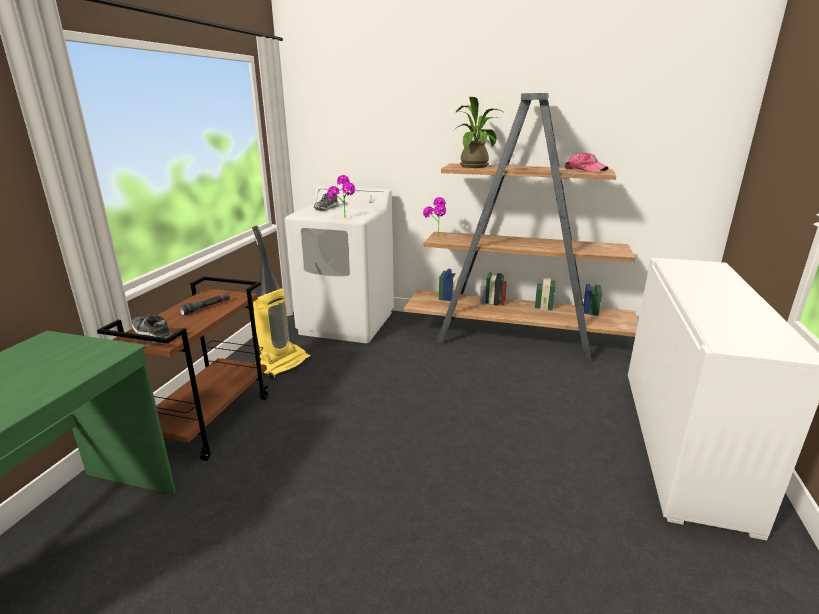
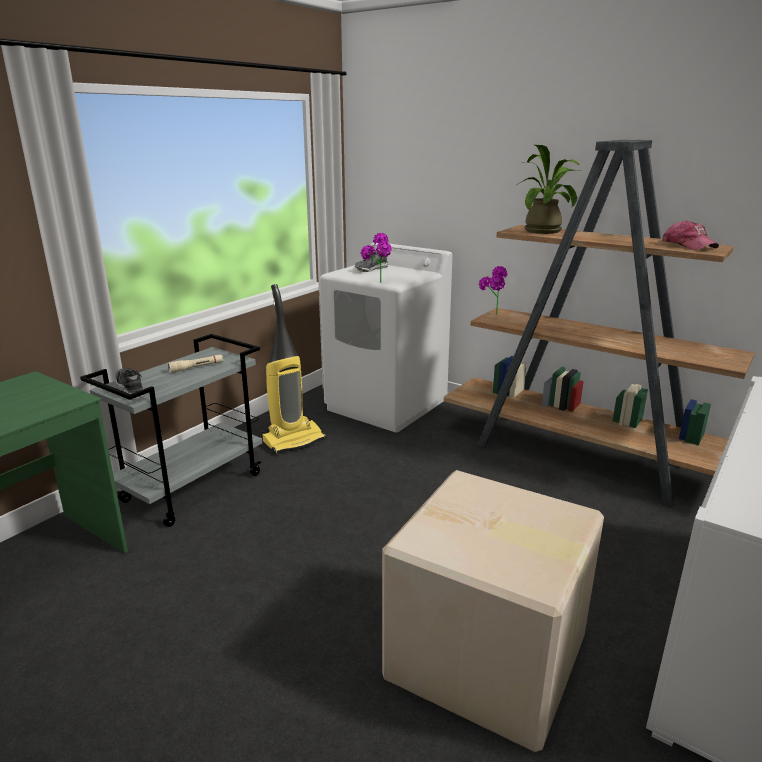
camera: 20 degrees right, 0 degrees up
(206, 307) = (196, 367): black flashlight -> beige flashlight
(210, 420) = (193, 487): brown cart -> grey cart
(534, 500) = (488, 660): none -> cardboard box

